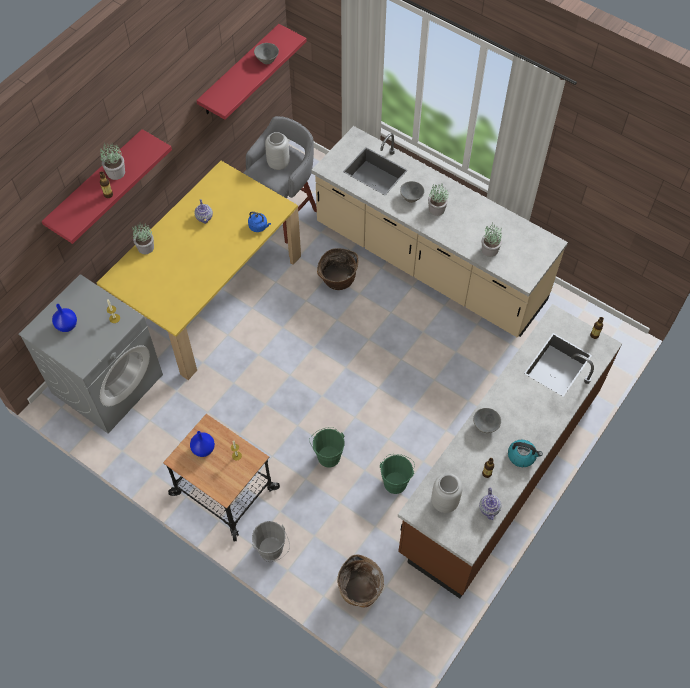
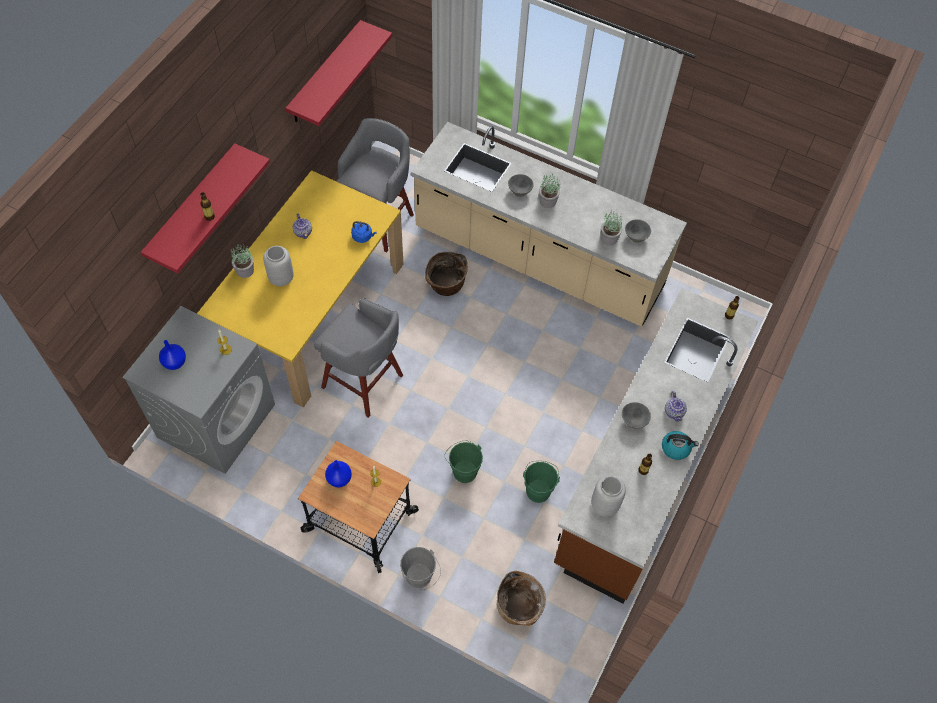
camera: 10 degrees left, 0 degrees up
(116, 172) = (214, 192): potted plant -> none
(248, 363) = (364, 383): none -> grey stool
(267, 59) = (355, 58): grey bowl -> grey bowl (636, 236)
(278, 163) = (373, 168): grey vase -> grey vase (281, 278)
(489, 509) = (652, 507): teapot -> teapot (674, 412)

